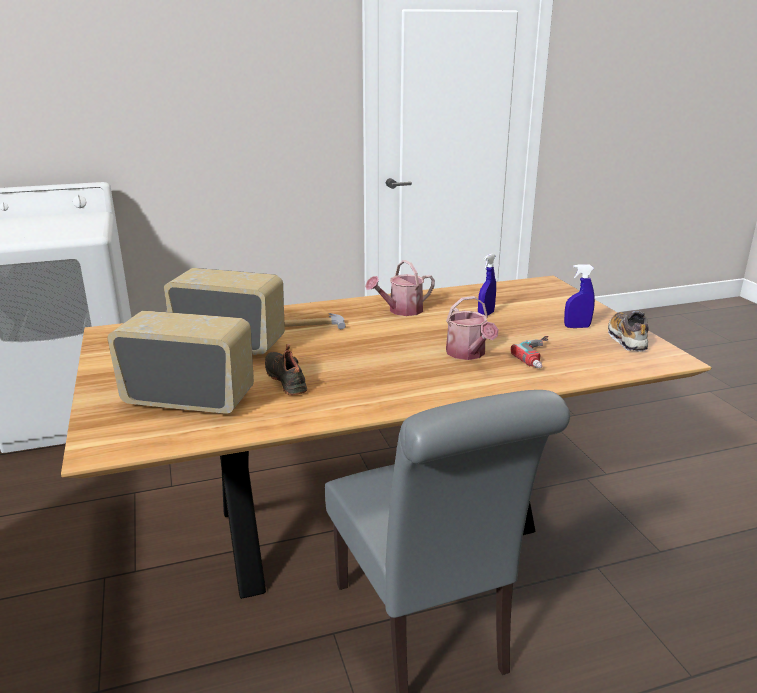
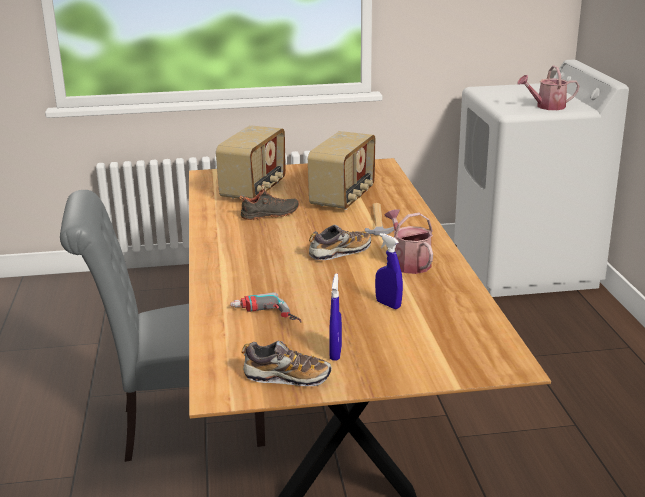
camera: 100 degrees right, 0 degrees up
(389, 337) = (339, 253): none -> shoe
(468, 354) = (286, 282): watering can -> watering can (547, 107)

